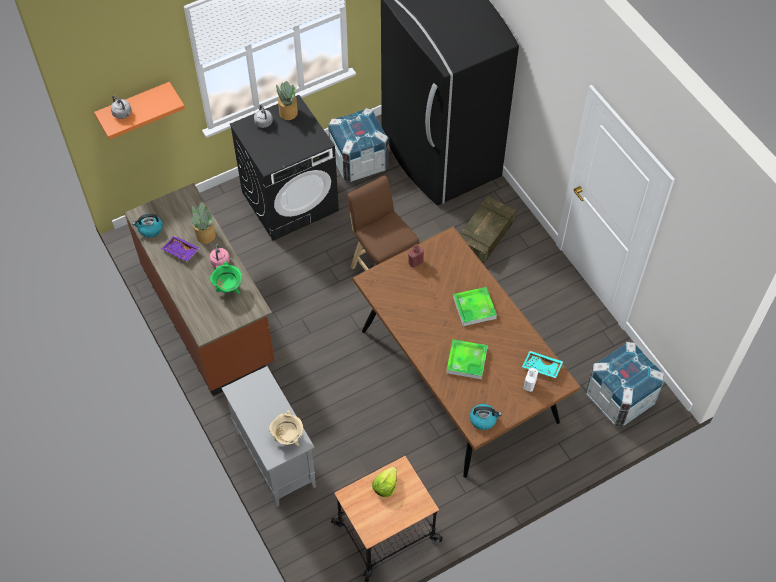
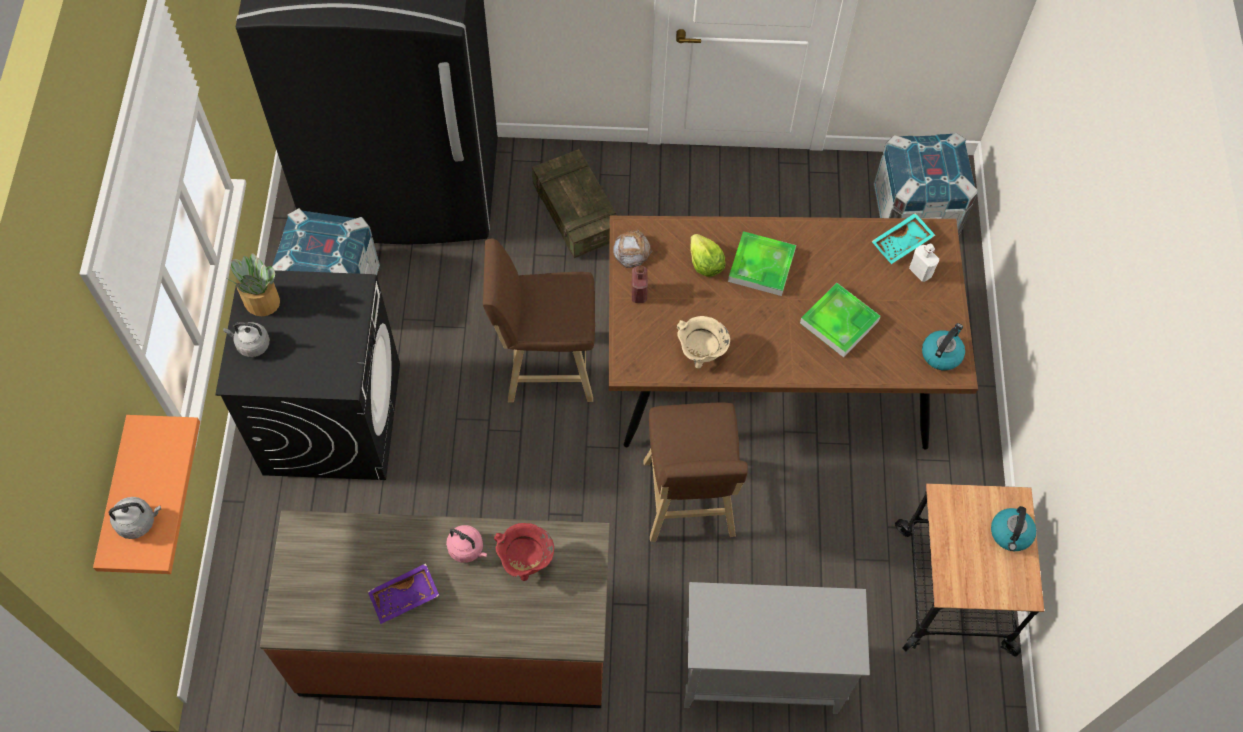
camera: 60 degrees left, 5 degrees up
(150, 229) = (325, 622): kettle -> kettle (1010, 534)
(205, 234) = (397, 543): potted plant -> none
(228, 288) = (525, 561): green cooking pot -> red cooking pot
(288, 438) = (831, 617): beige cooking pot -> beige cooking pot (700, 354)
(349, 377) = (688, 504): none -> brown stool
(385, 486) = (960, 534): lettuce -> lettuce (705, 263)
(439, 246) = (631, 250): none -> bread

